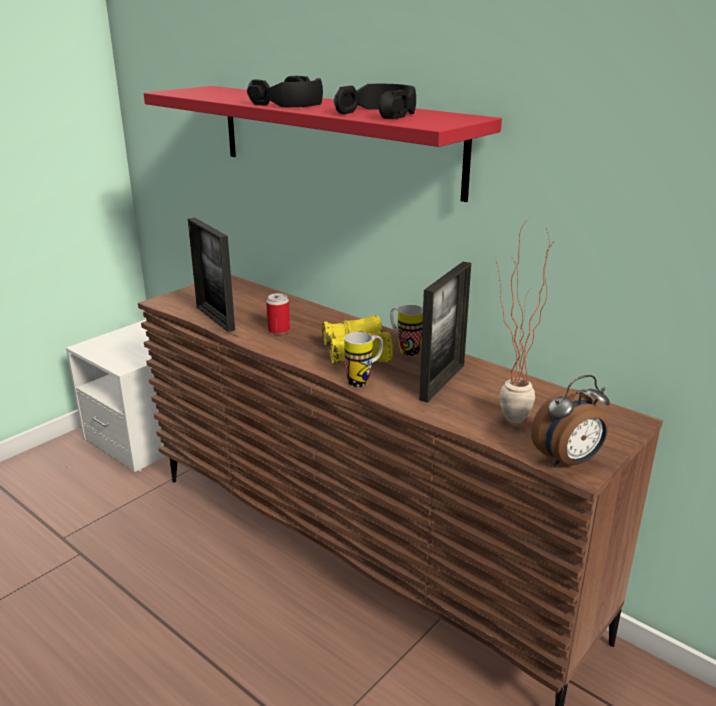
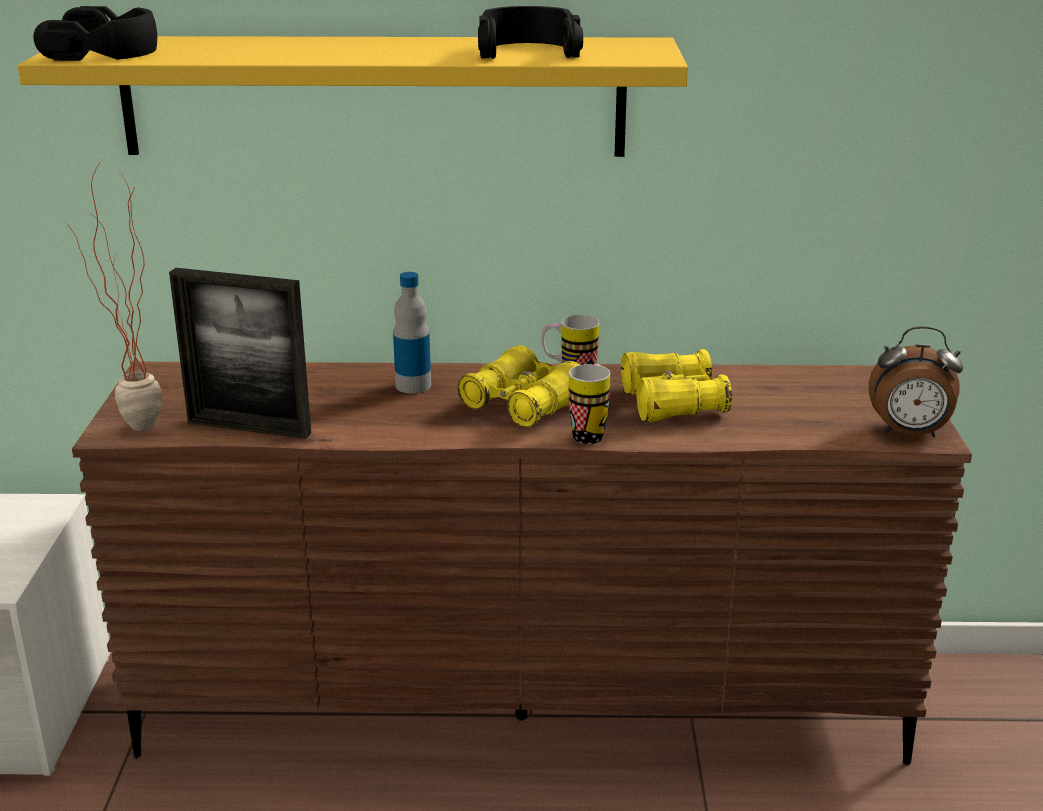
camera: 40 degrees left, 0 degrees up
(279, 330) = (373, 413): can -> none
(290, 103) = (346, 51): black headphones -> black headphones (104, 51)
(322, 324) = (413, 385): none -> bottle
(334, 138) = (373, 96): red shelf -> yellow shelf
(442, 382) = (672, 403): picture frame -> yellow binoculars
(505, 422) = (800, 420): potted plant -> potted plant (133, 433)
(568, 461) = (909, 434): alarm clock -> alarm clock turned 75 degrees clockwise

